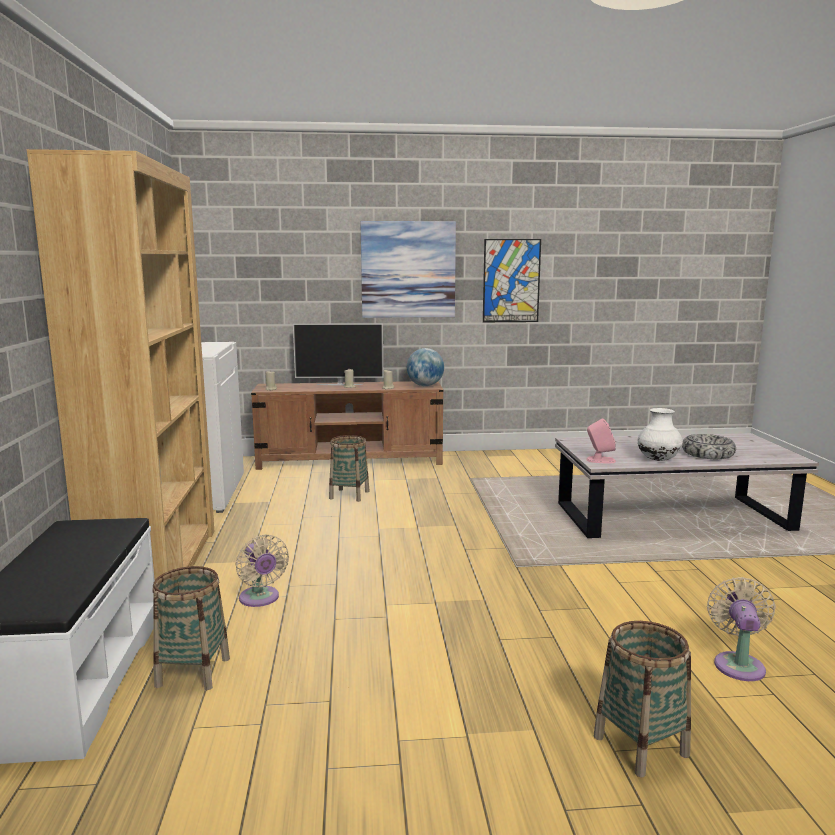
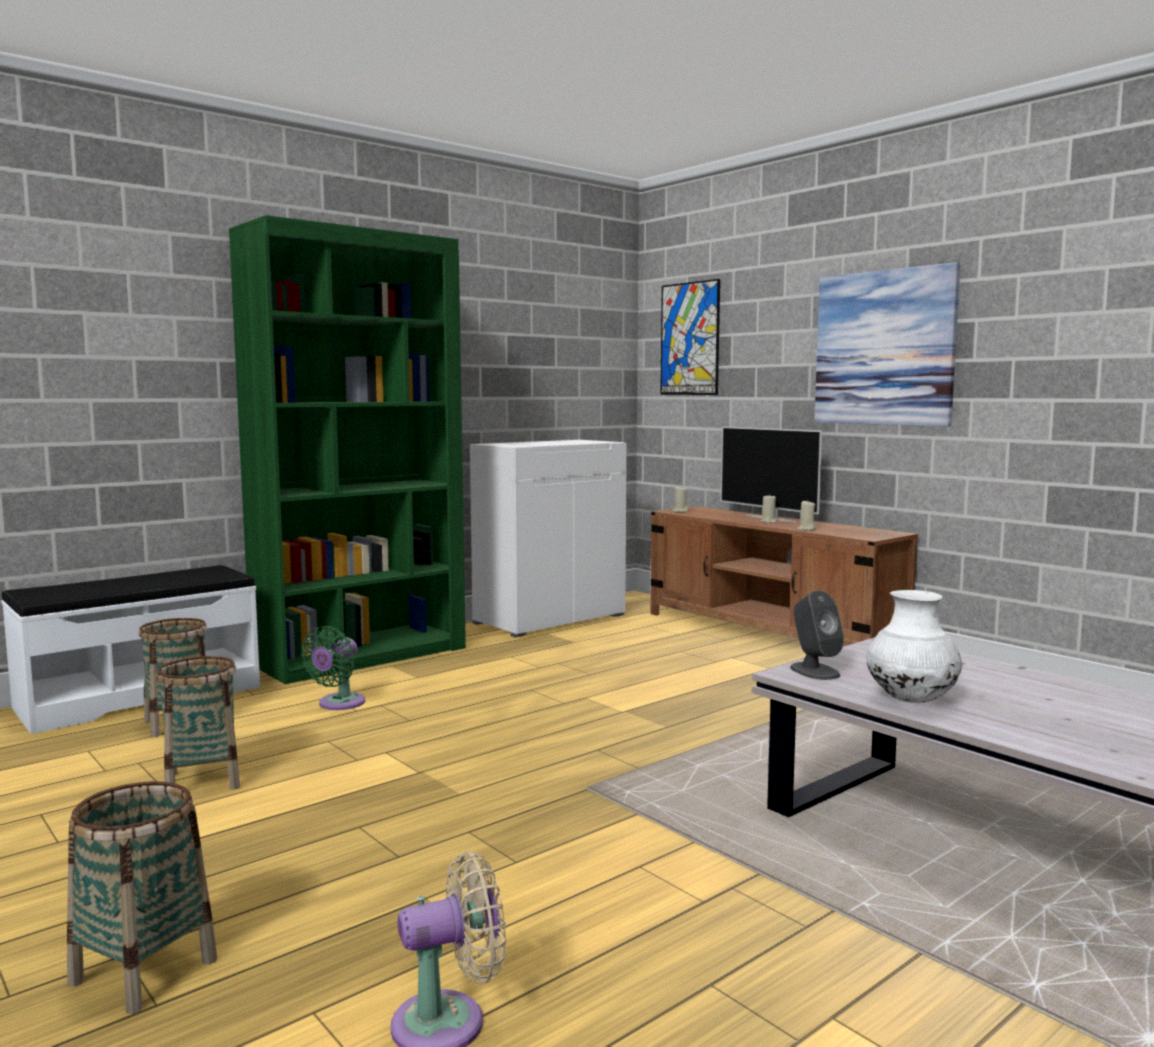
camera: 55 degrees right, 5 degrees down
(157, 566) = (362, 656): brown bookcase -> green bookcase
(260, 599) = (338, 704): beige fan -> green fan
(349, 495) = (658, 661): basket -> basket (203, 781)
(425, 386) = (867, 534): globe -> none
(511, 281) = (1058, 362): picture -> picture (689, 339)
(600, 460) = (814, 671): pink speaker -> grey speaker
(707, 454) = (1056, 727): bowl -> none

